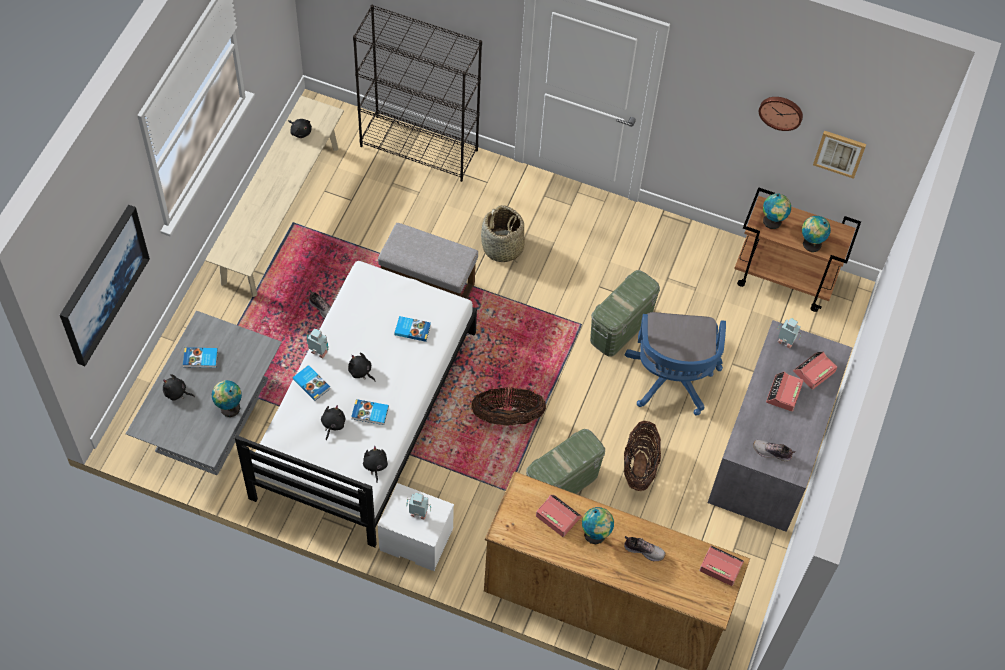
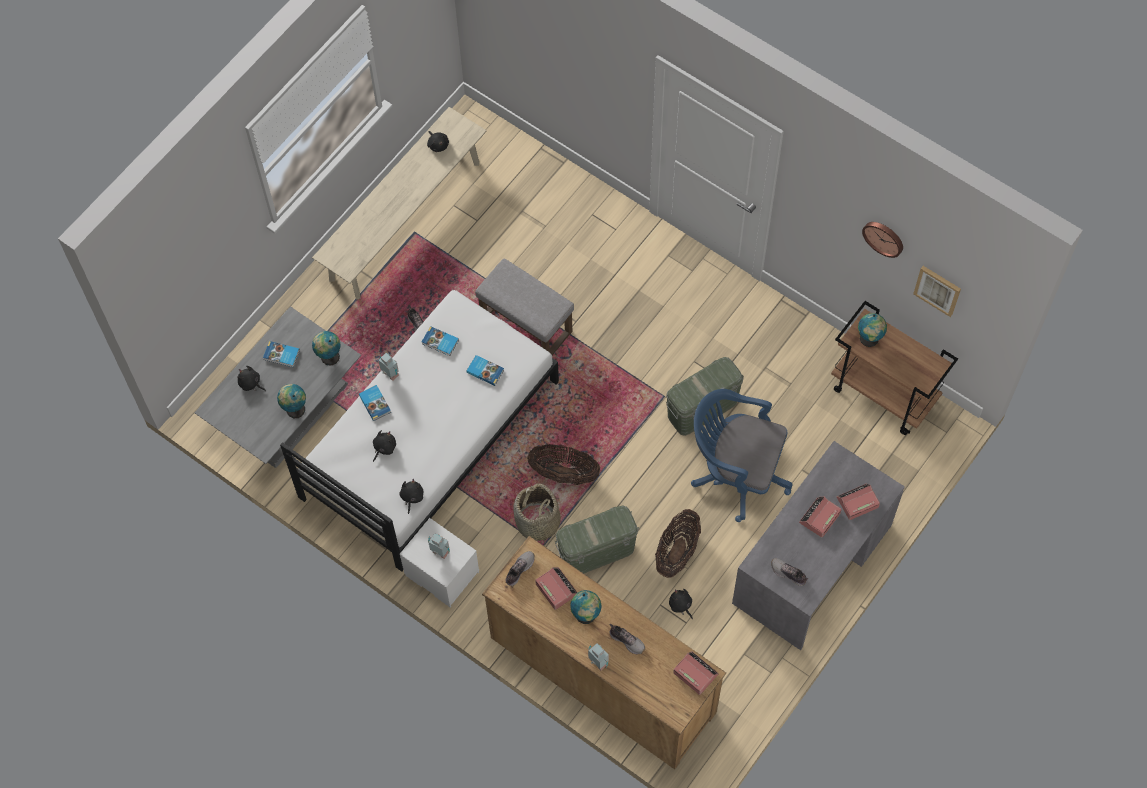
camera: 20 degrees right, 5 degrees up
(102, 284) = (191, 274): picture -> none
(361, 372) = (424, 402): black plush toy -> black plush toy (681, 605)
(370, 413) = (421, 445): book -> book (440, 342)
(420, 148) = (559, 180): black bookcase -> none
(502, 247) = (610, 300): basket -> basket (537, 522)
(514, 506) = (519, 569): none -> shoe
(671, 380) = (736, 473): blue office chair -> blue office chair turned 90 degrees clockwise
(785, 343) = (838, 467): toy robot -> toy robot (598, 663)
(810, 244) = (900, 370): globe -> globe (328, 356)

